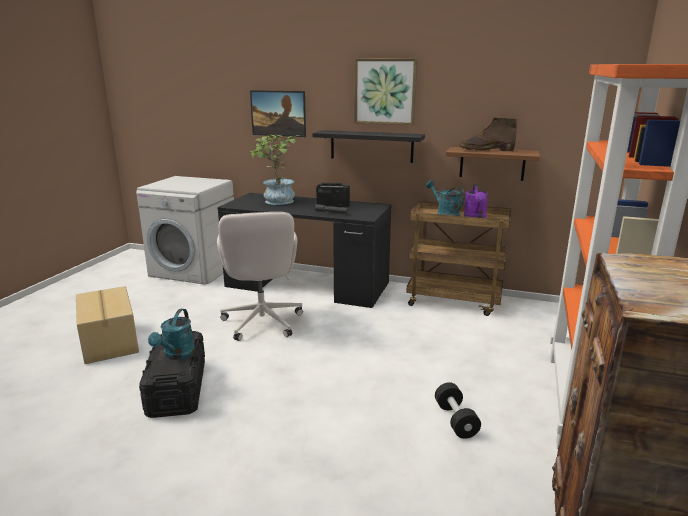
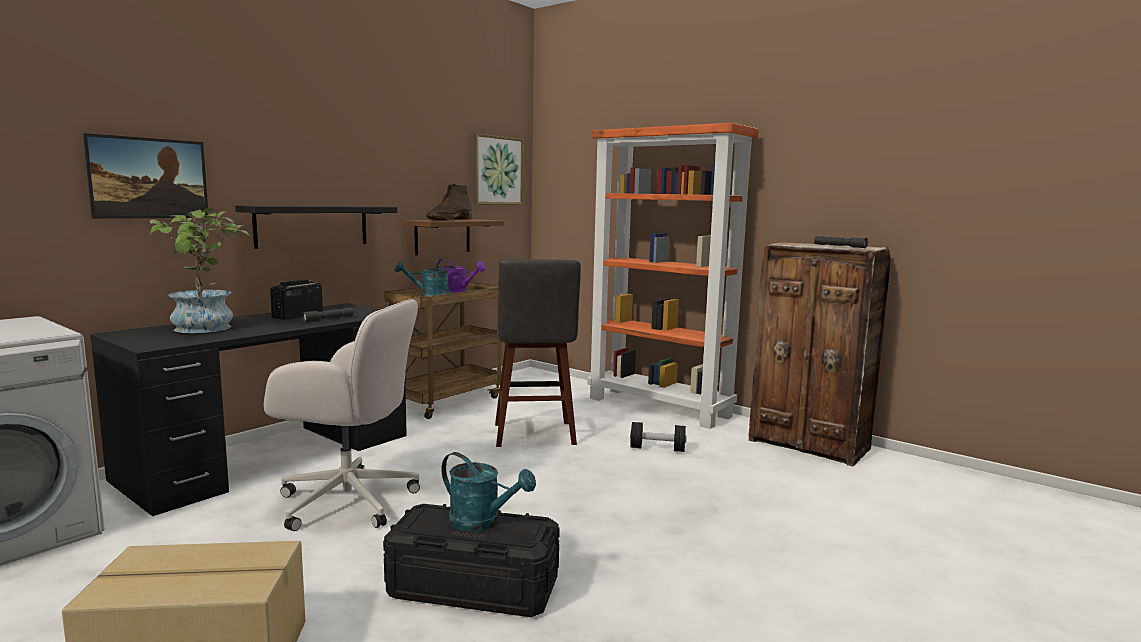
camera: 70 degrees left, 10 degrees down
(385, 91) = (325, 150): picture -> picture (497, 170)
(421, 352) = (533, 436): none -> grey stool
(648, 290) = (839, 246): none -> grey flashlight

